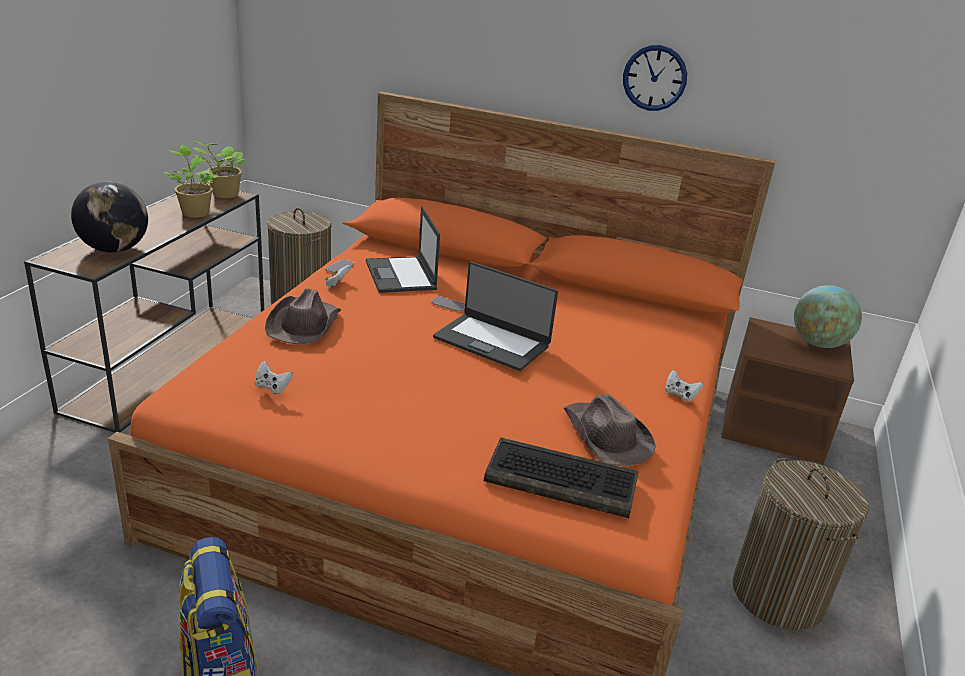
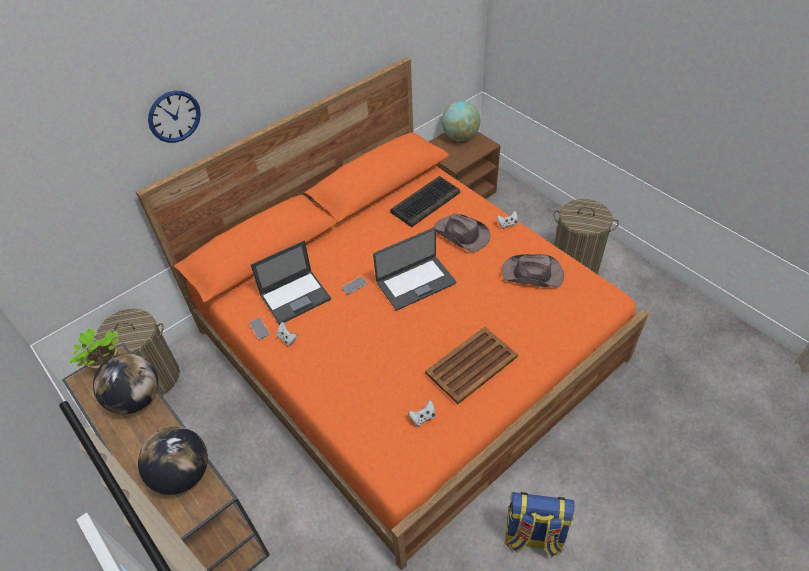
camera: 55 degrees left, 20 degrees up
(195, 212) = (136, 399): potted plant -> globe
(304, 324) = (342, 377): brown hat -> brown hat (461, 235)
(384, 408) = (472, 364): none -> brown tray
(401, 276) = (296, 296): laptop -> laptop turned 45 degrees counterclockwise
(563, 480) = (565, 310): keyboard -> keyboard (425, 202)
(654, 78) = (325, 51): wall clock -> wall clock (174, 116)

